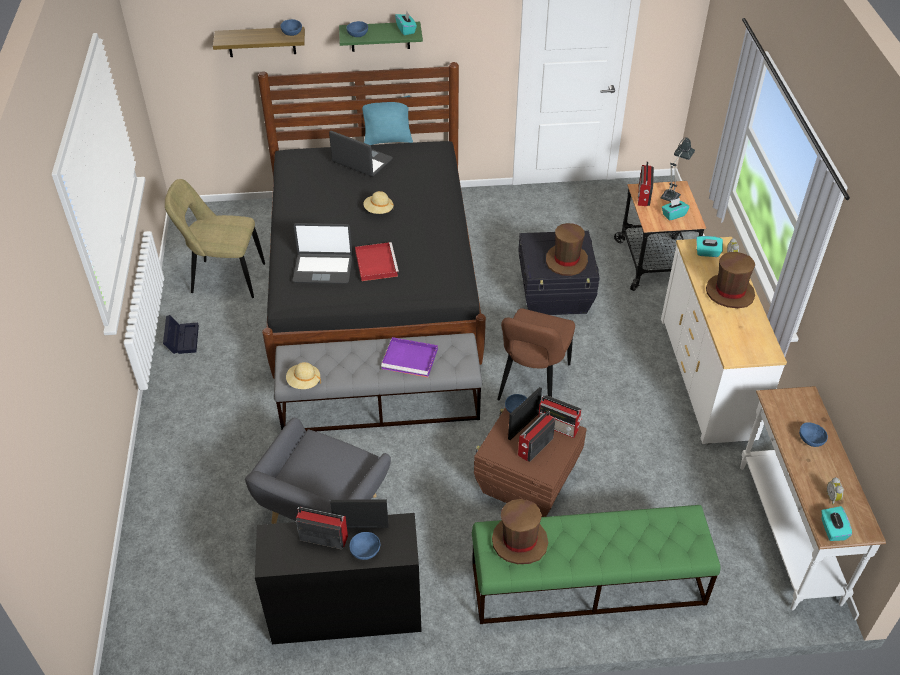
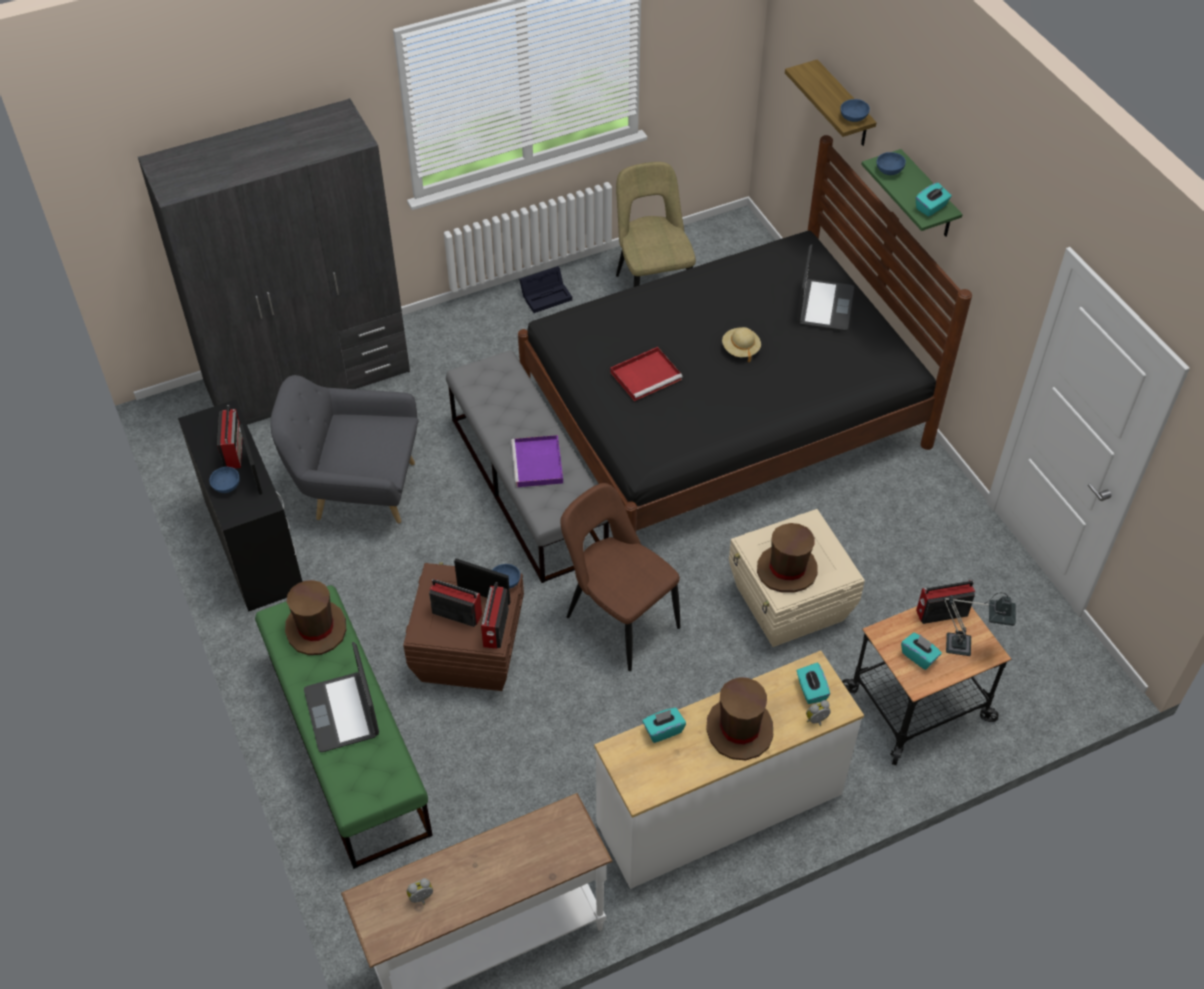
camera: 70 degrees right, 5 degrees up
(166, 527) = (308, 378): none -> grey wardrobe
(304, 382) = (467, 388): beige hat -> none
(323, 269) = (614, 335): laptop -> laptop (343, 712)
(387, 140) = (887, 317): turquoise pillow -> none
(532, 385) = (618, 619): brown chair -> brown chair turned 45 degrees clockwise
(555, 295) = (789, 604): black storage box -> beige storage box
(811, 439) = (510, 864): blue bowl -> none
(832, 530) = (370, 903): turquoise tissue box -> turquoise tissue box (663, 730)

